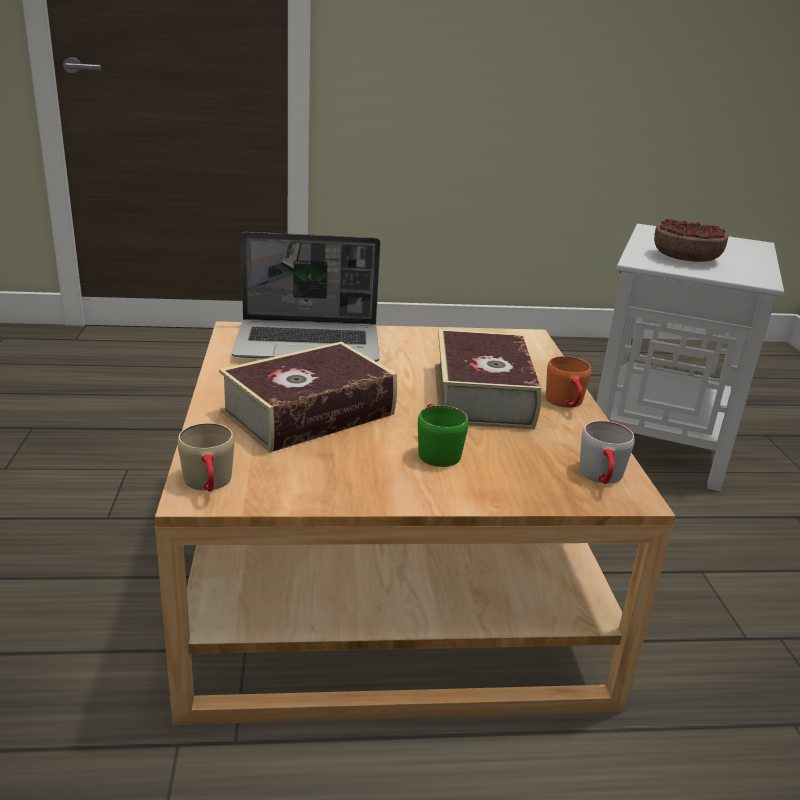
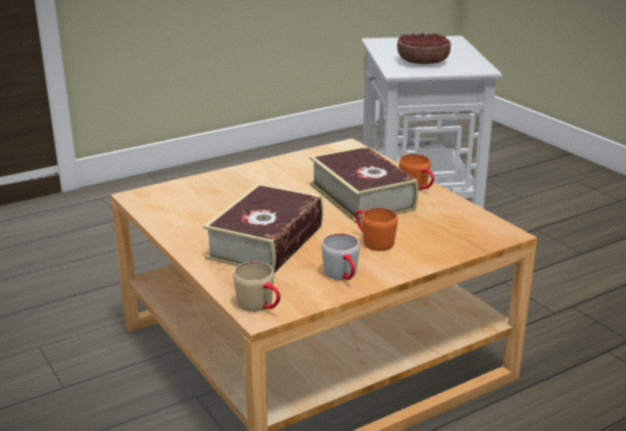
camera: 25 degrees left, 0 degrees up
(310, 344) = (205, 193): laptop -> none
(435, 450) = (372, 241): green mug -> orange mug
(602, 478) = (481, 228): grey mug -> grey mug (343, 276)

